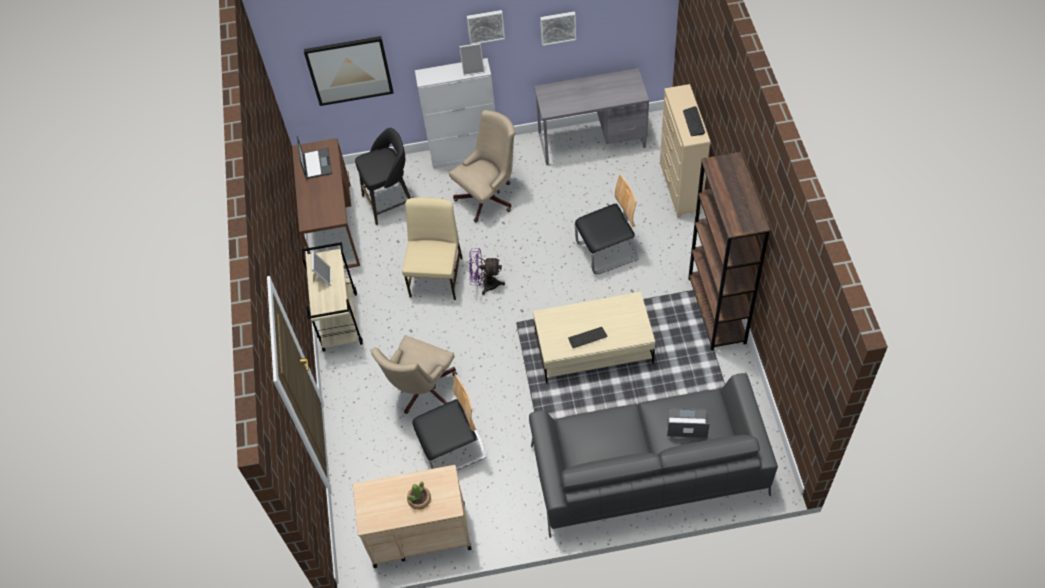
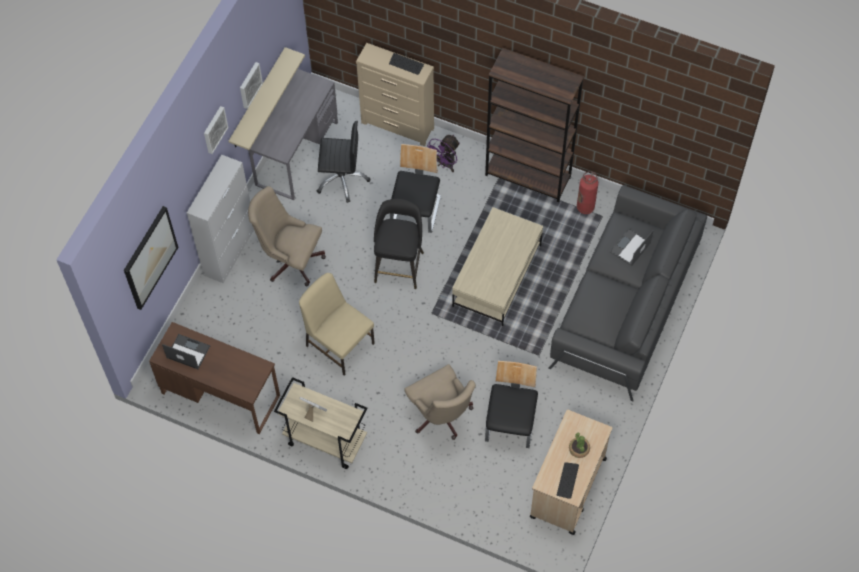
camera: 60 degrees left, 5 degrees up
(390, 202) = (231, 335): black stool -> black stool (399, 265)
(473, 69) = (225, 171): picture frame -> none
(485, 284) = (377, 313): purple fan -> purple fan (445, 164)
(489, 196) = (290, 260): beige office chair -> beige office chair turned 60 degrees counterclockwise
(568, 54) = (258, 99): none -> beige shelf
(587, 338) = (505, 266): keyboard -> keyboard (567, 480)
(593, 183) = (342, 179): none -> black office chair
(724, 374) = (585, 207): none -> fire extinguisher

